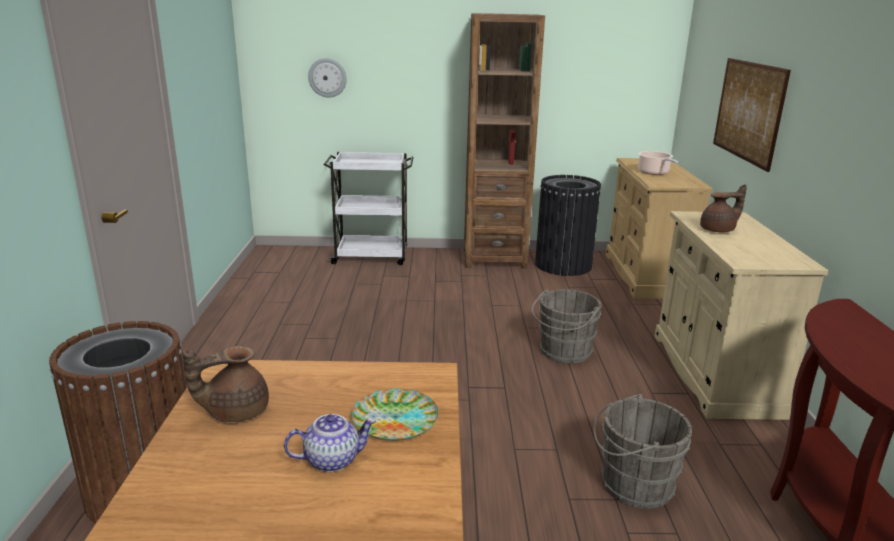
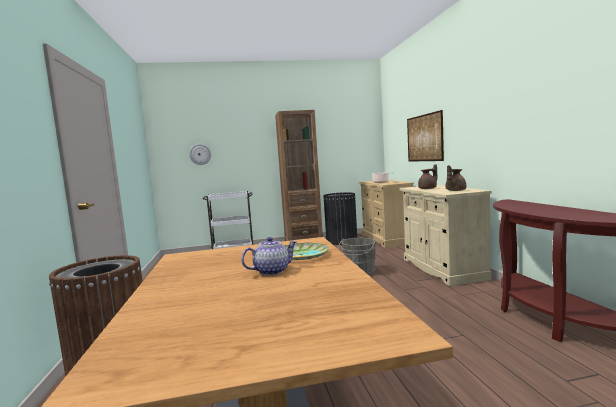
camera: 10 degrees left, 15 degrees down
(235, 411) = (195, 266): brown teapot -> brown teapot (455, 190)
(632, 484) = (426, 318): grey bucket -> none

